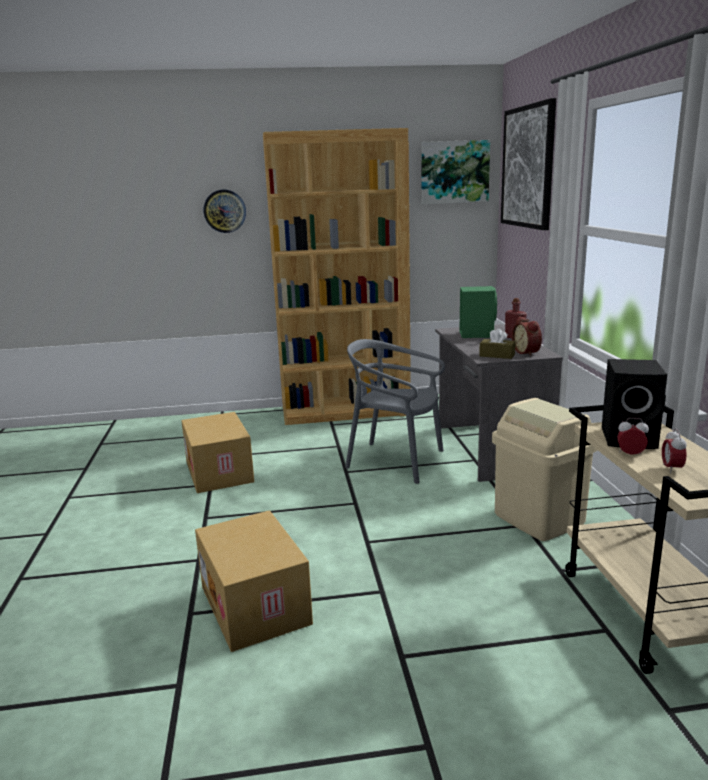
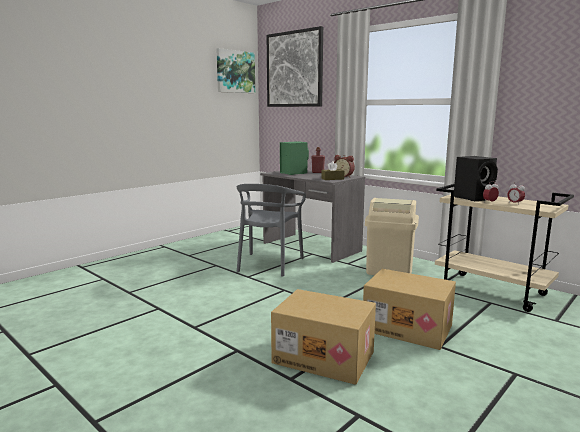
camera: 40 degrees left, 5 degrees down
(220, 472) = (152, 299): cardboard box -> cardboard box (408, 328)
(225, 211) = (78, 85): wall clock -> none
(345, 411) = (184, 246): brown bookcase -> none
(395, 461) = (269, 264): grey chair -> grey chair turned 60 degrees counterclockwise

